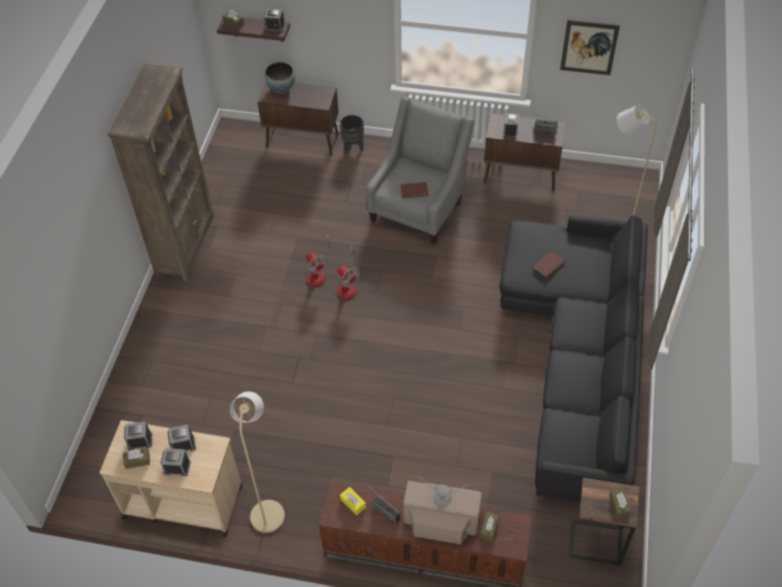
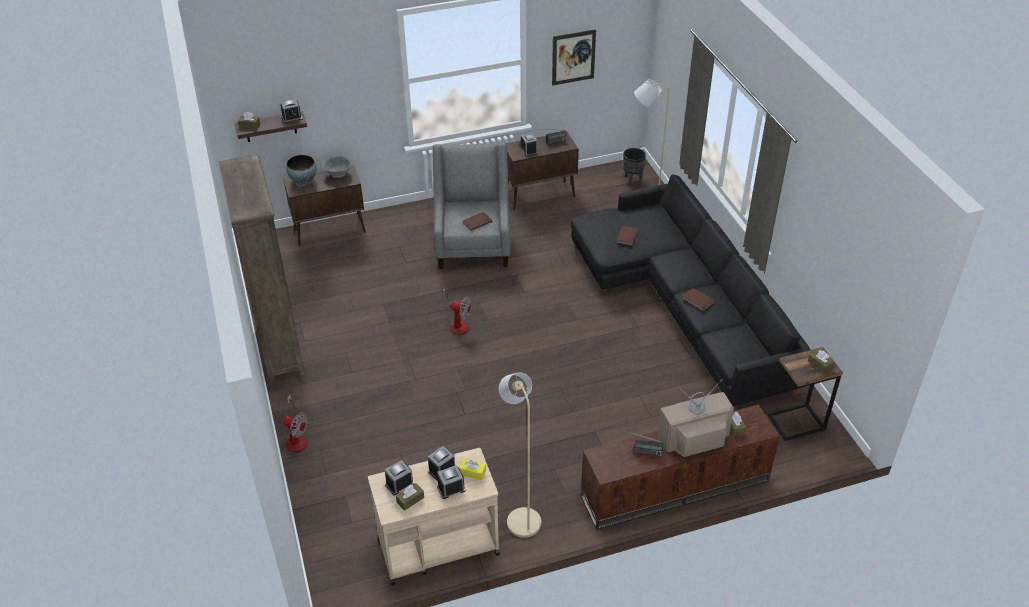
camera: 30 degrees left, 10 degrees down
(316, 92) = (338, 174): none -> grey bowl
(318, 273) = (423, 324): fan -> fan (296, 438)
(353, 148) = (380, 220): black planter -> black planter (632, 180)
(353, 503) = (615, 457): yellow tissue box -> yellow tissue box (472, 472)
(566, 369) = (697, 301): none -> brown book

